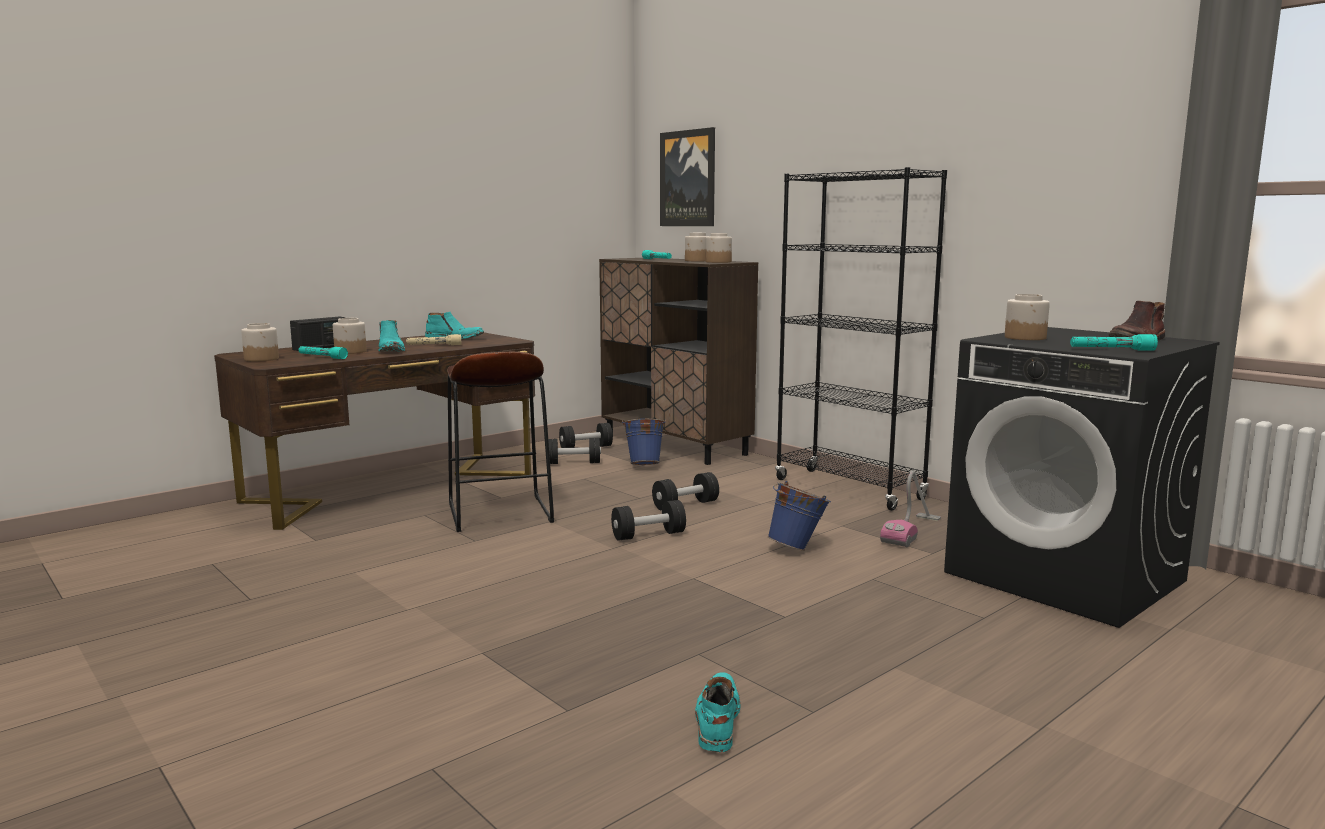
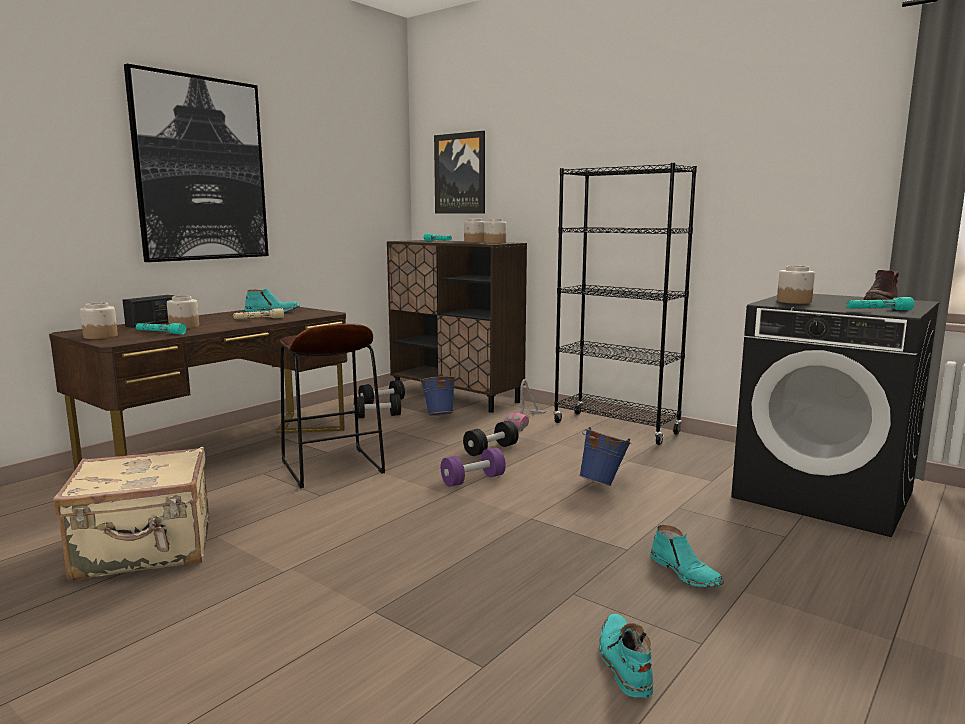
camera: 10 degrees left, 0 degrees up
(281, 580) = (146, 550): none -> beige suitcase
(382, 179) = (201, 169): none -> picture
(391, 350) = (222, 324): turquoise boot -> turquoise boot (686, 573)
(648, 535) = (473, 480): black dumbbell -> purple dumbbell
(912, 531) = (685, 462): vacuum cleaner -> vacuum cleaner (526, 420)

